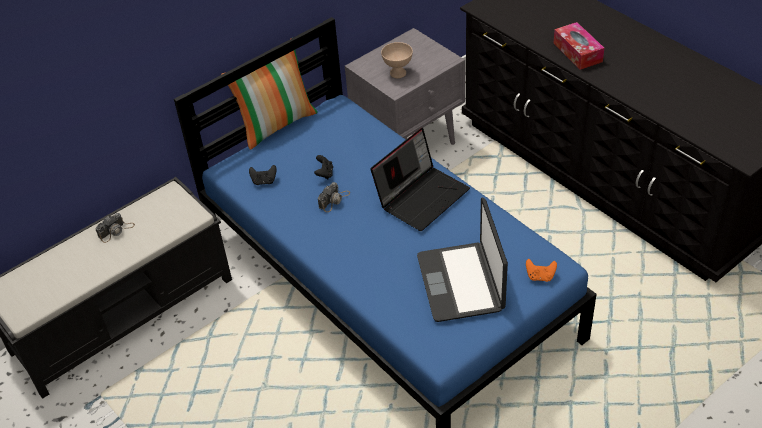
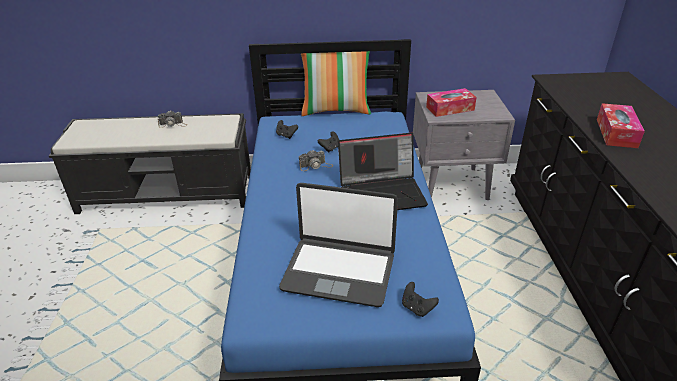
camera: 35 degrees right, 10 degrees down
(398, 73) = (450, 108): beige bowl -> tissue box
(461, 283) = (339, 271): laptop -> laptop turned 105 degrees counterclockwise
(540, 276) = (417, 308): orange game controller -> black game controller

